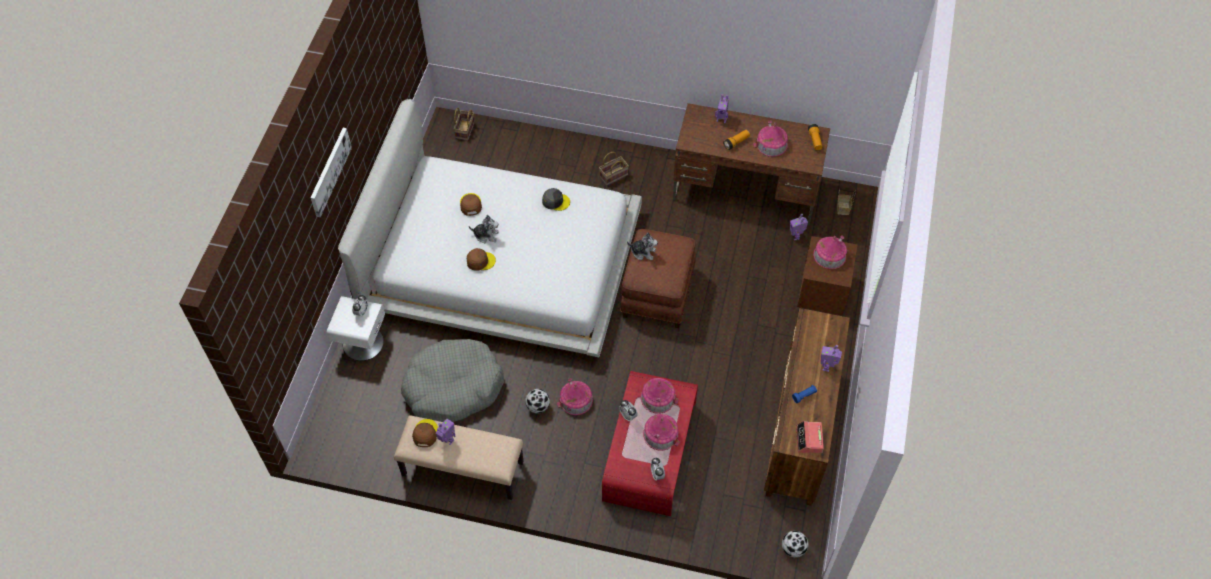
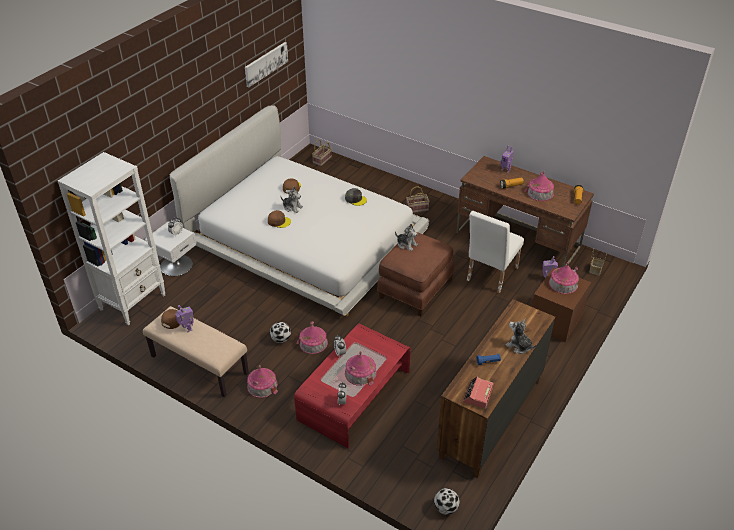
camera: 20 degrees right, 15 degrees down
(329, 171) = (175, 108): picture -> picture (266, 63)
(339, 410) = (133, 302): none -> white bookcase
(453, 387) = (224, 309): grey dog bed -> none
(658, 398) = (371, 347): toy house -> toy house (262, 385)
(733, 251) = (490, 276): none -> white chair
(827, 366) = (519, 346): toy robot -> plush toy

